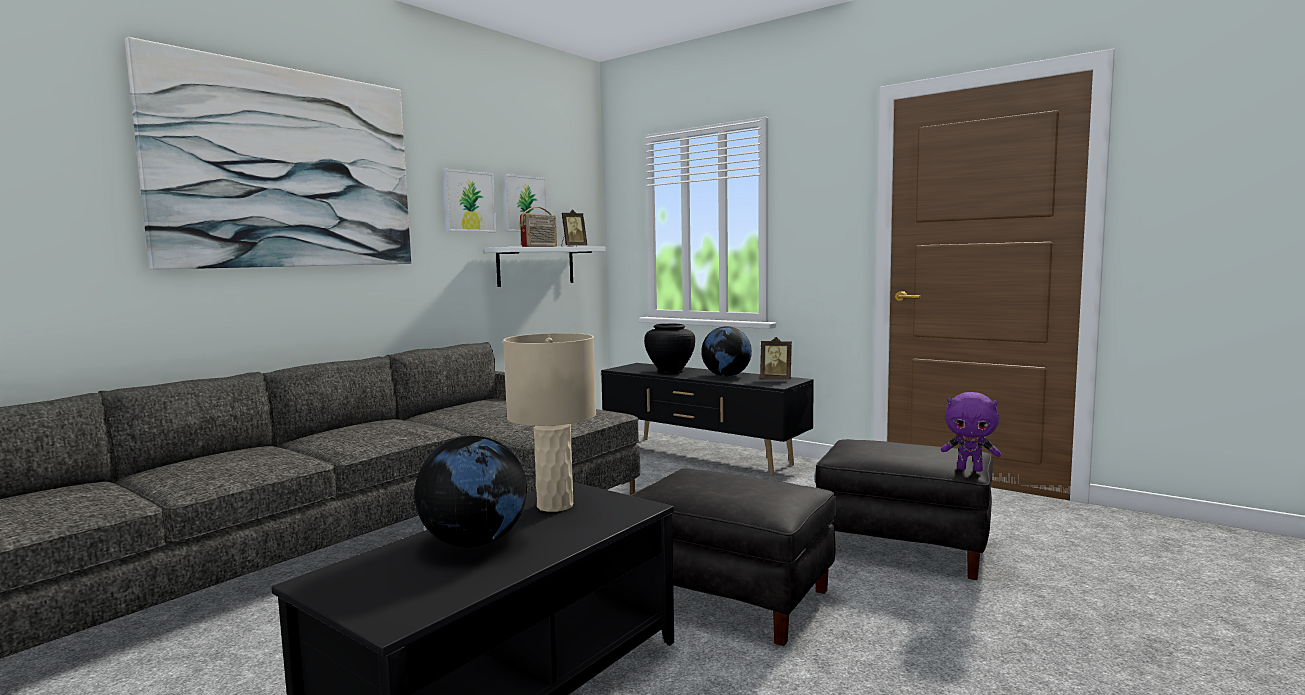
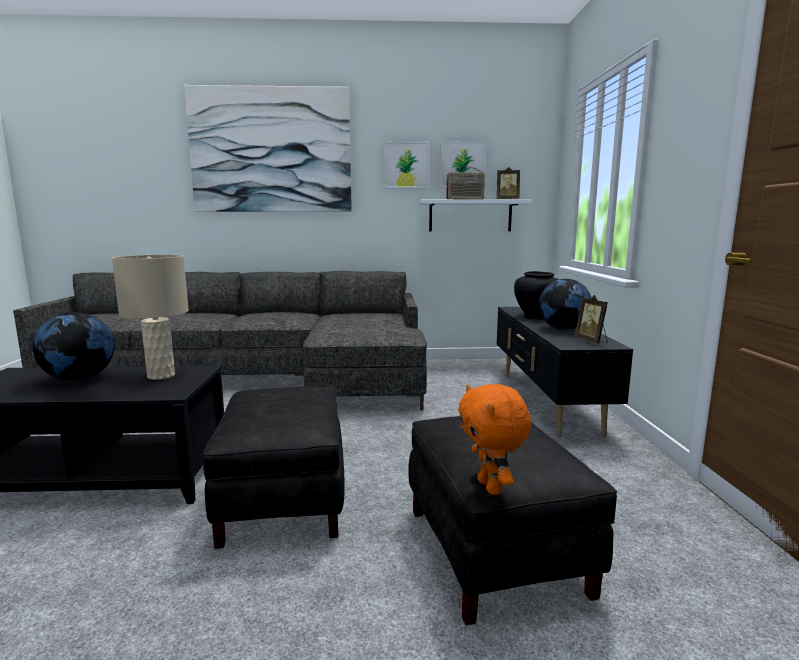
camera: 50 degrees right, 5 degrees up
(970, 469) = (491, 487): purple plush toy -> orange plush toy

